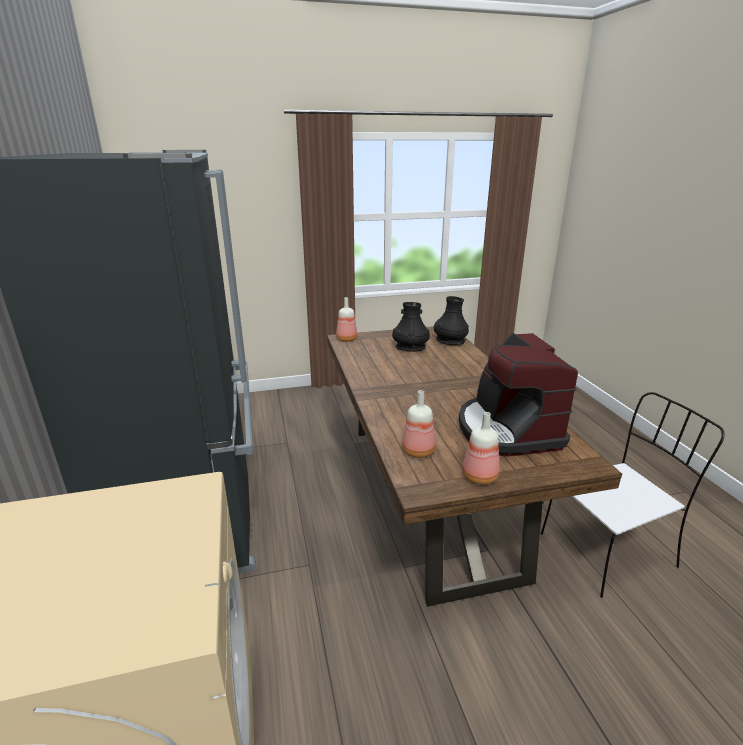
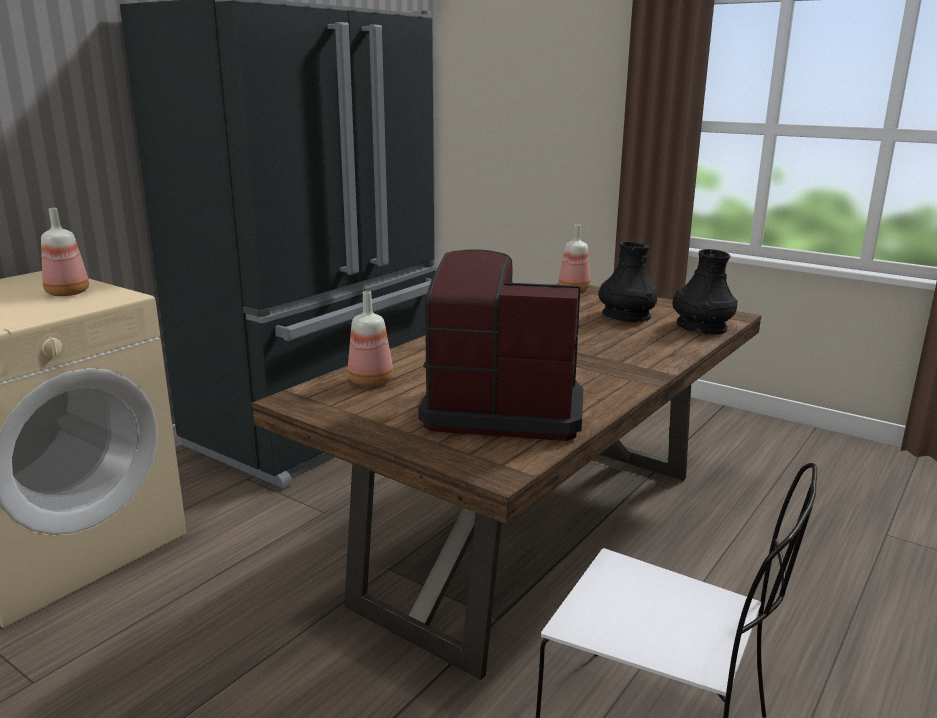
camera: 50 degrees right, 5 degrees down
(478, 476) = (362, 418): bottle -> bottle (68, 293)
(507, 430) = (502, 409): coffee machine -> coffee machine turned 60 degrees clockwise

